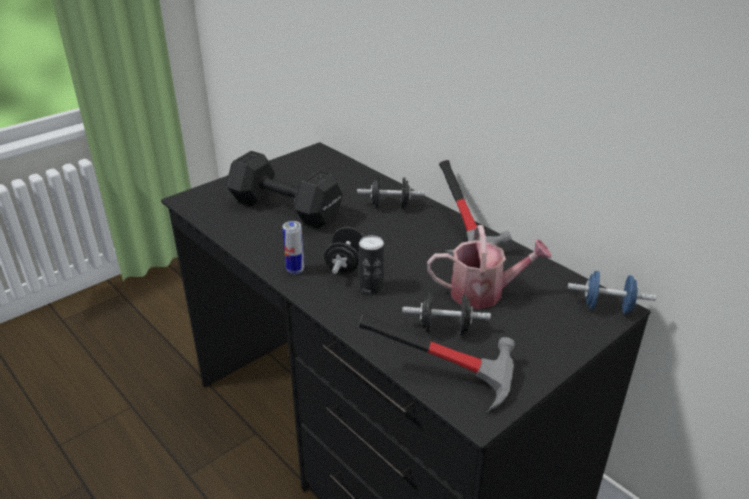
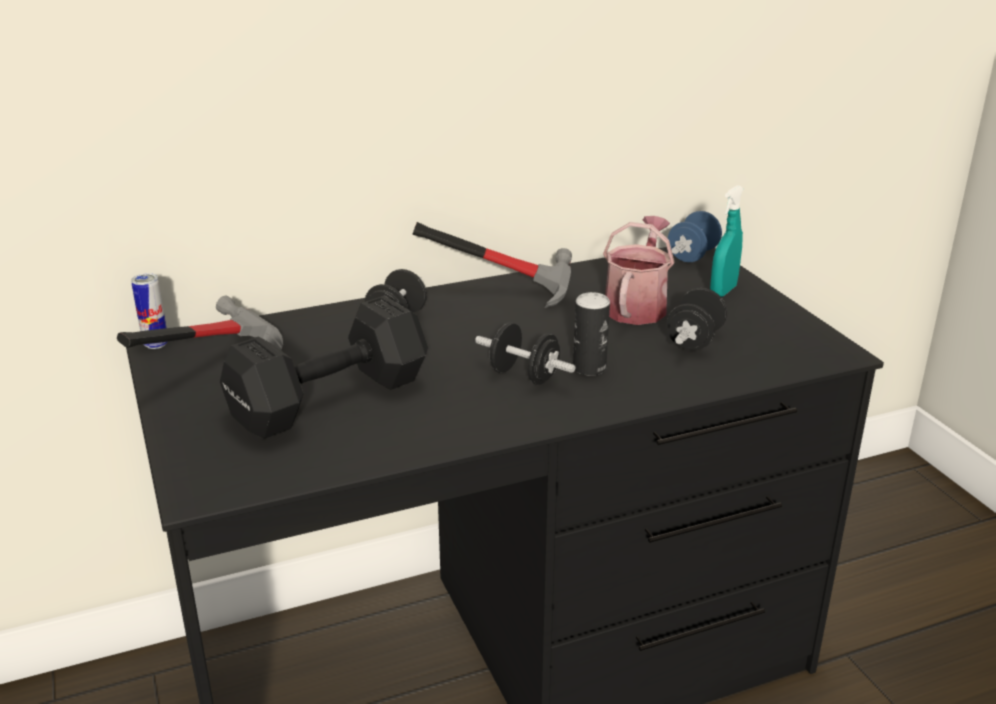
camera: 70 degrees left, 5 degrees down
(295, 270) = (514, 415): can -> can (156, 344)
(446, 374) = (773, 355): hammer -> hammer (208, 361)
(548, 333) = (723, 291): none -> turquoise spray bottle

